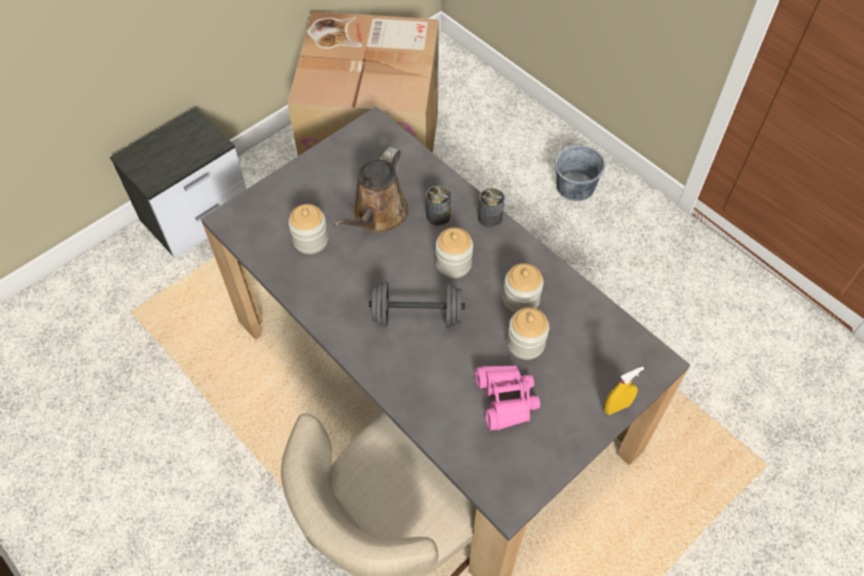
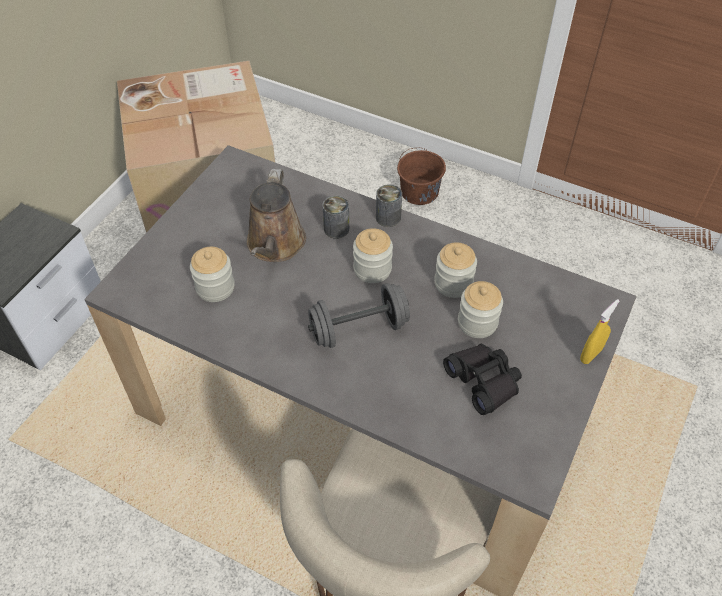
camera: 20 degrees left, 5 degrees down
(506, 399) = (484, 381): pink binoculars -> black binoculars
(575, 187) = (420, 192): grey bucket -> brown bucket

